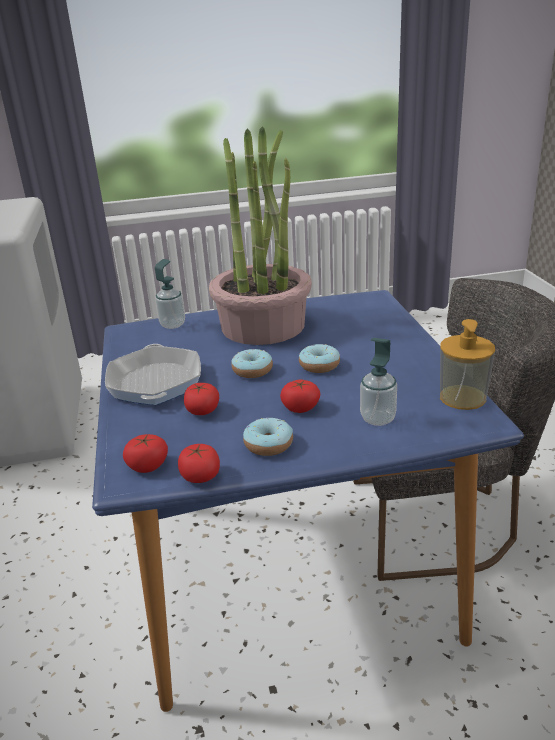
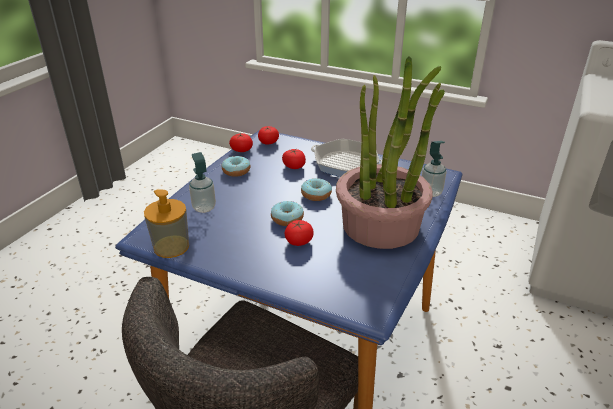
camera: 125 degrees right, 5 degrees up
(300, 407) = (252, 192): tomato -> tomato (298, 241)

